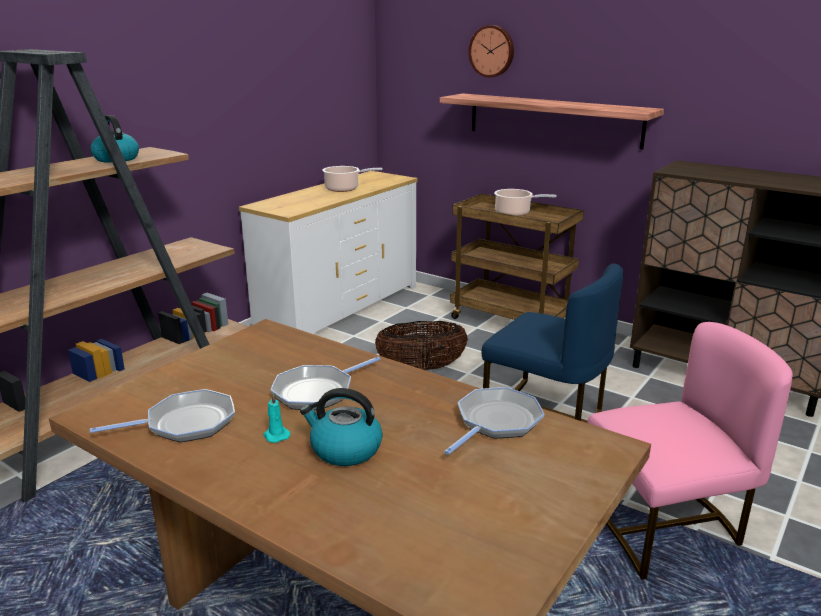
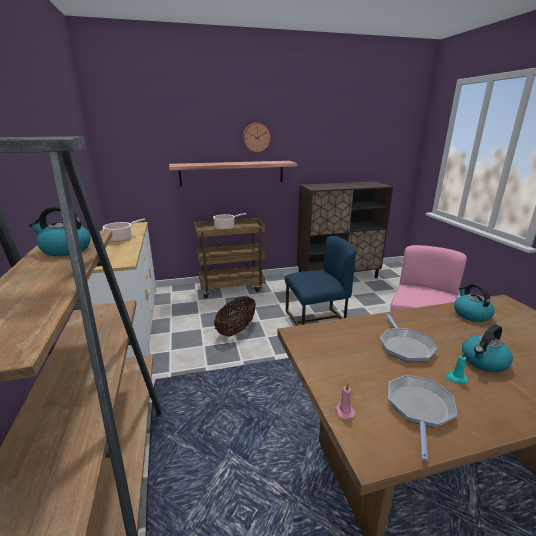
camera: 50 degrees left, 0 degrees up
(144, 387) = (344, 411): none -> pink candle
(492, 51) = (187, 136): wall clock -> wall clock (256, 138)
(496, 422) = (471, 314): frying pan -> kettle

